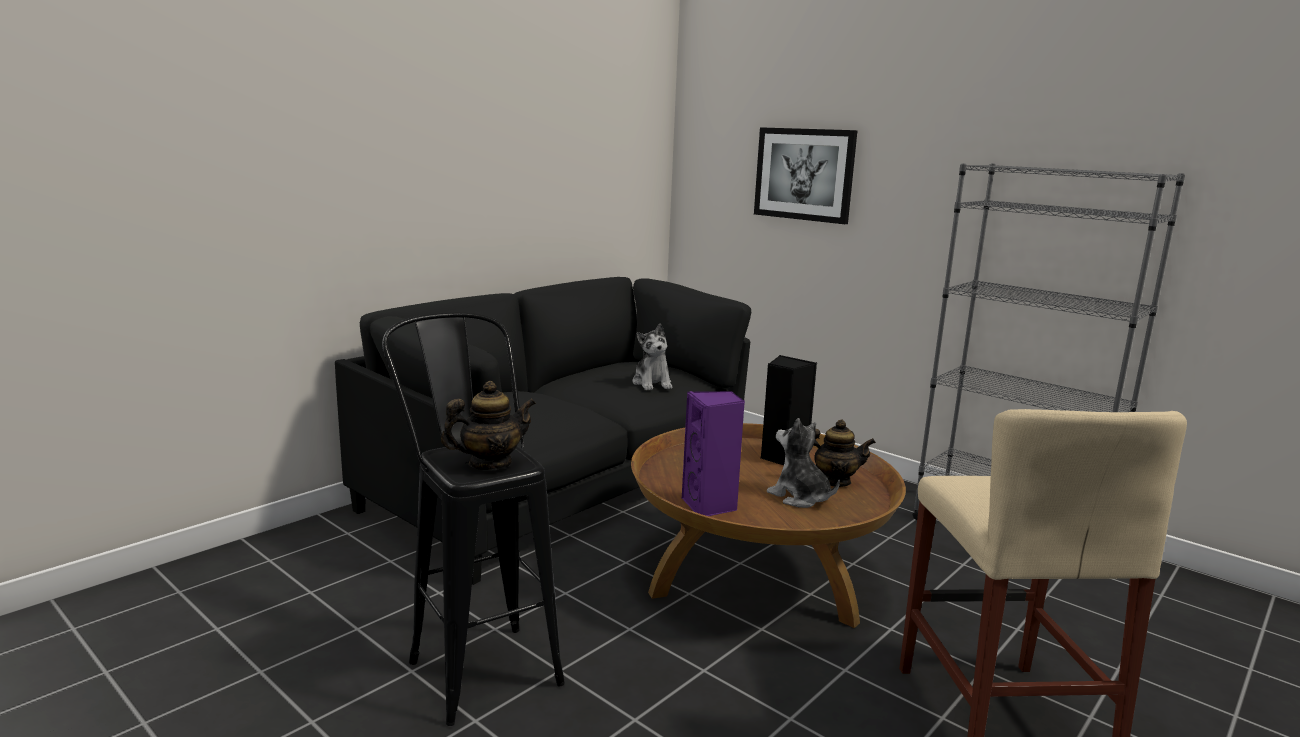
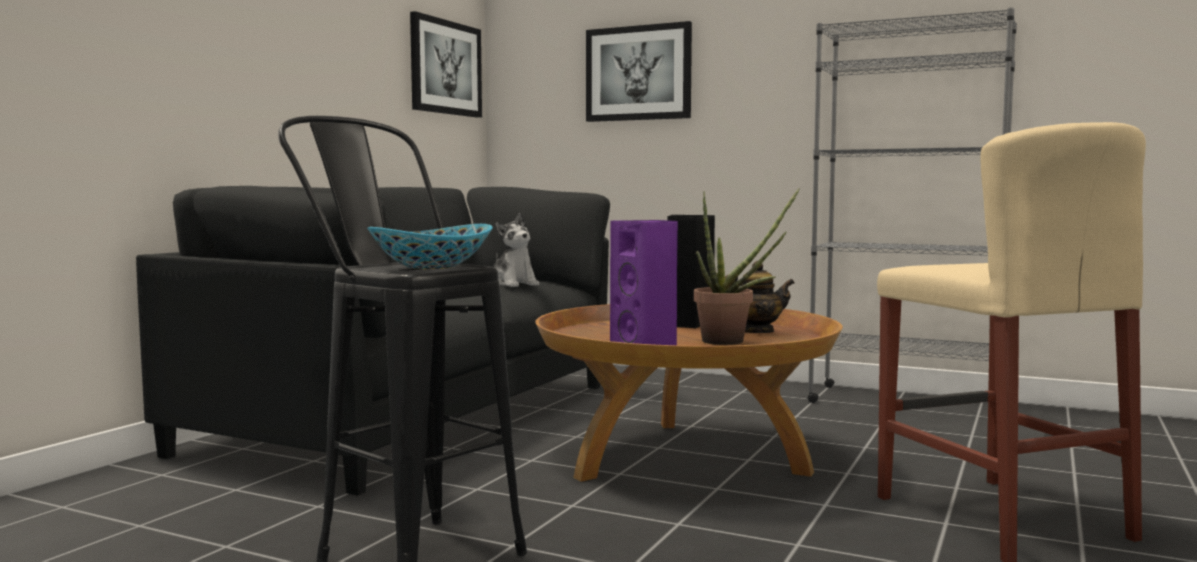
camera: 15 degrees left, 10 degrees down
(490, 464) = (431, 267): teapot -> bowl
(629, 158) = (445, 67): none -> picture
(800, 497) = (732, 341): plush toy -> potted plant

